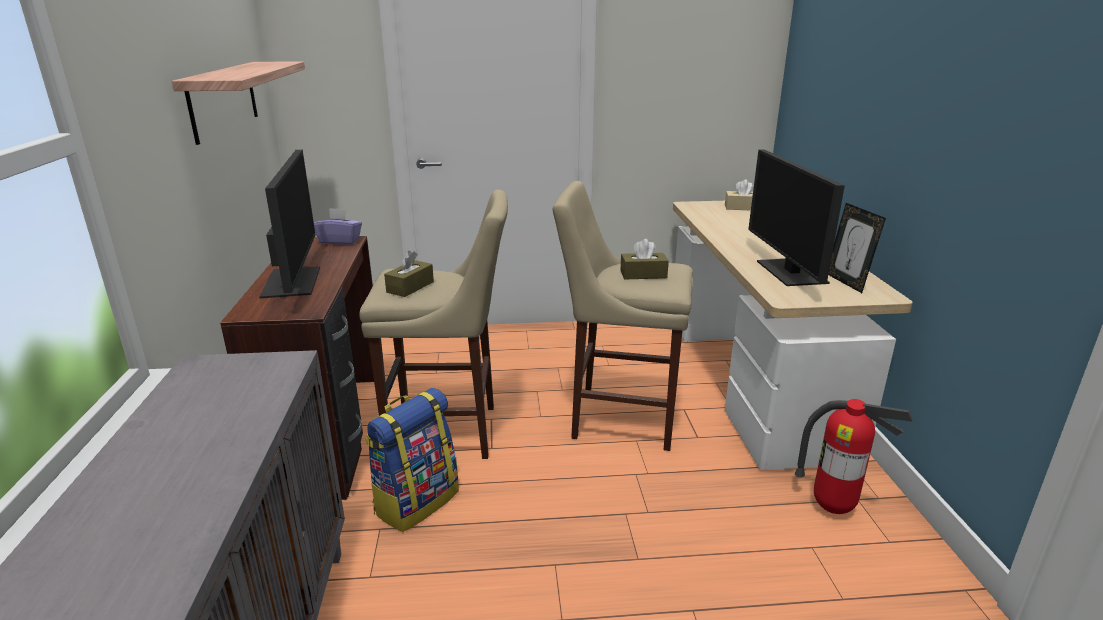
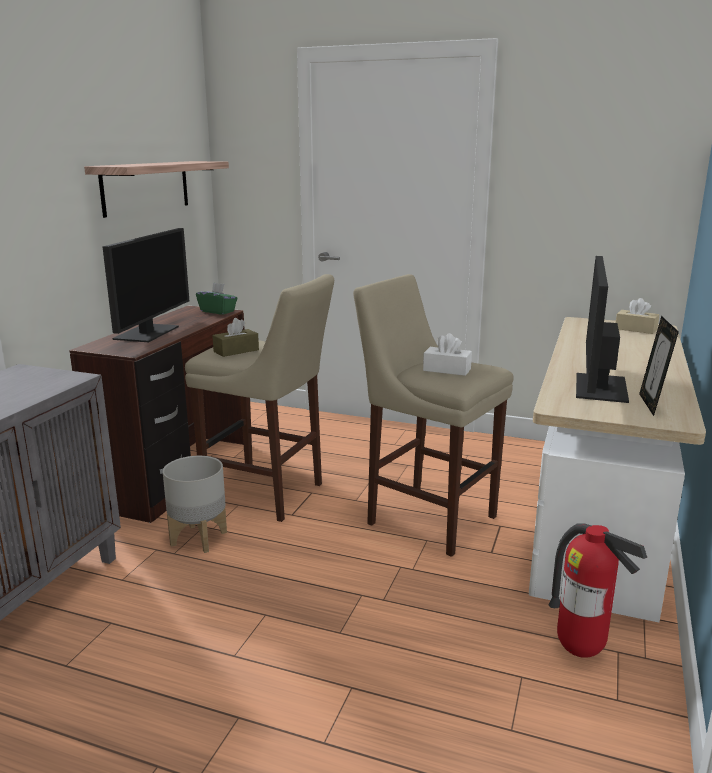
camera: 25 degrees right, 5 degrees down
(340, 241) = (218, 311): purple tissue box -> green tissue box
(416, 501) = (199, 538): backpack -> grey planter
(643, 274) = (447, 370): brown tissue box -> white tissue box

